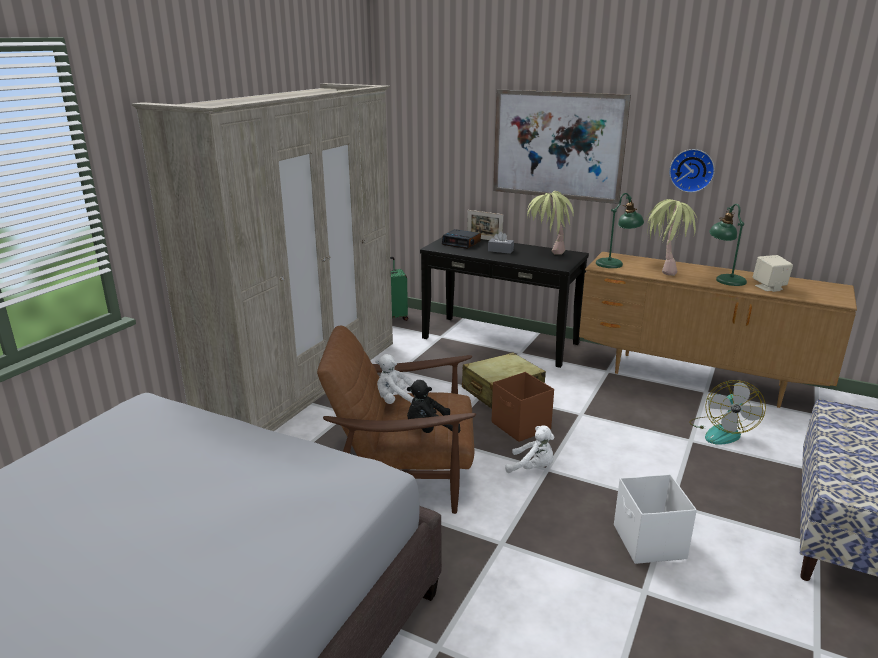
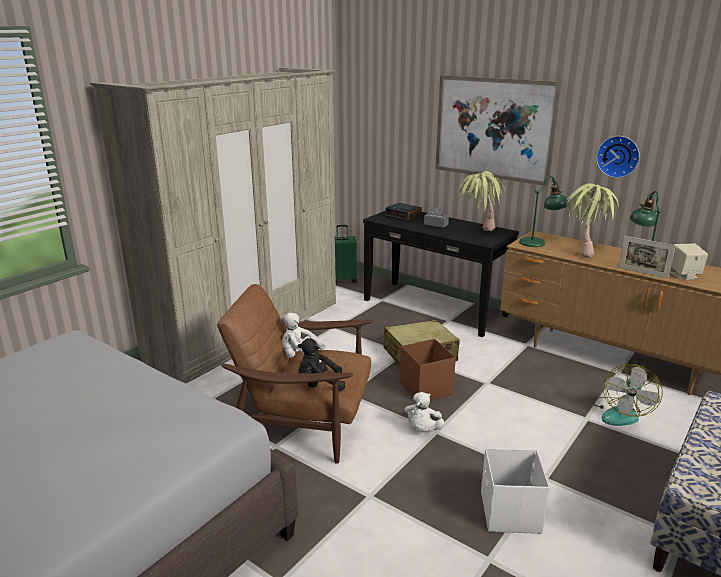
camera: 10 degrees right, 0 degrees up
(484, 239) = (426, 213): picture frame -> picture frame (642, 273)
(532, 468) = (423, 429): white plush toy -> white plush toy turned 75 degrees clockwise

